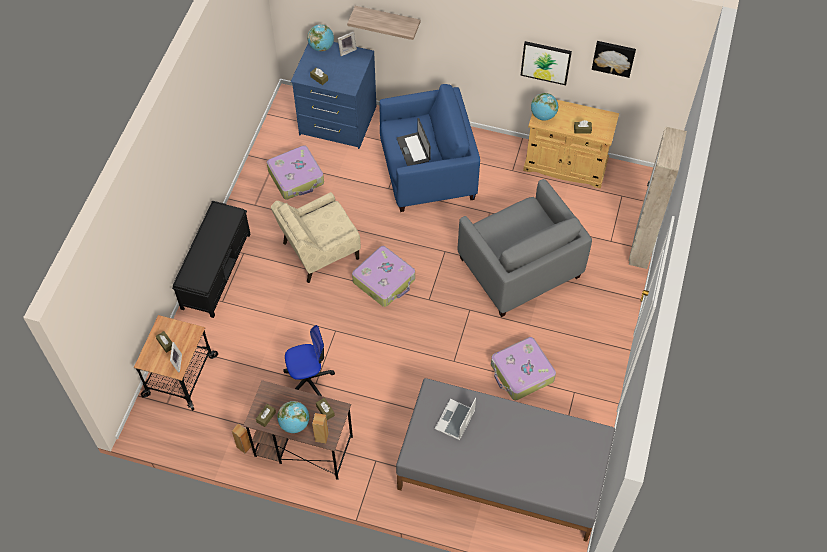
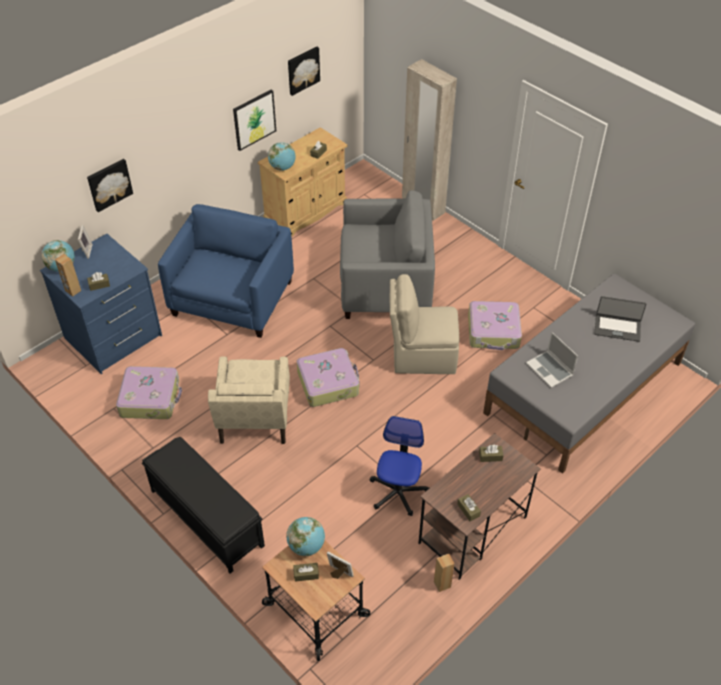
camera: 60 degrees left, 10 degrees down
(294, 424) = (491, 488): globe -> globe (306, 546)
(321, 437) = (519, 472): brown speaker -> brown speaker (73, 291)
(387, 20) = (109, 184): shelf -> picture
(413, 149) = (227, 274): laptop -> laptop (617, 327)
(456, 332) = (422, 356): none -> beige chair

